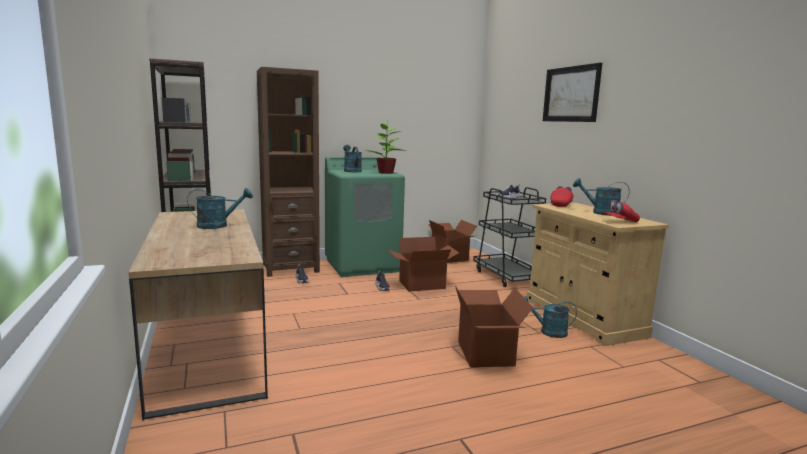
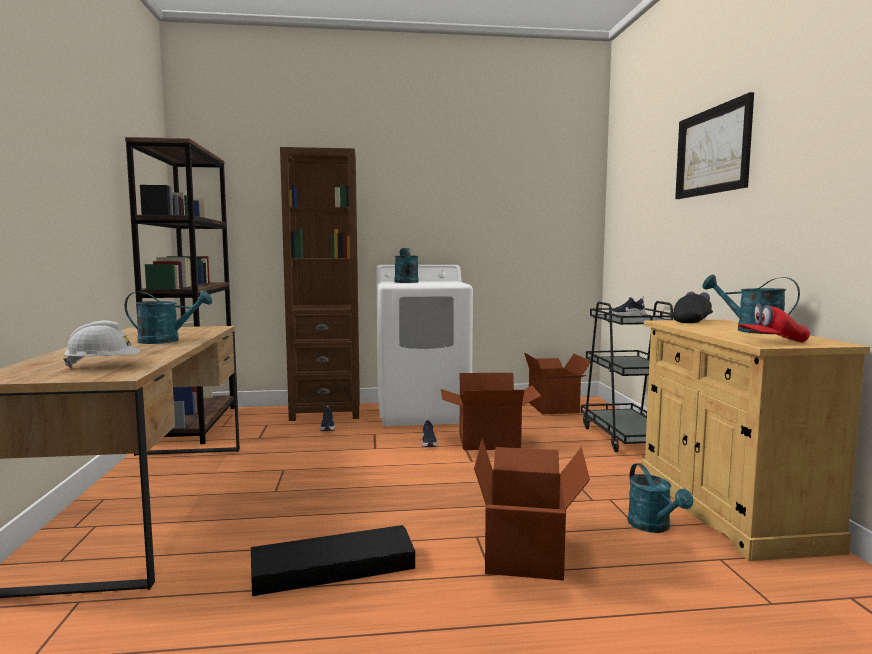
camera: 15 degrees right, 5 degrees down
(216, 250) = (104, 366): none -> white hard hat
(363, 265) = (423, 412): green washing machine -> white washing machine
(377, 374) = (332, 569): none -> black storage box
(385, 173) = (448, 283): potted plant -> none
(548, 332) = (654, 527): turquoise watering can -> turquoise watering can turned 135 degrees counterclockwise
(561, 205) = (692, 321): red cap -> black cap

